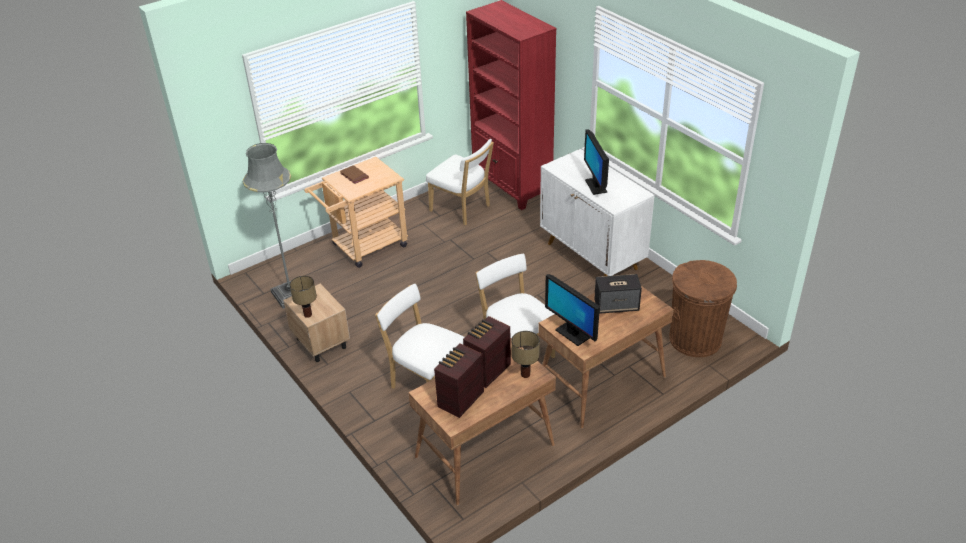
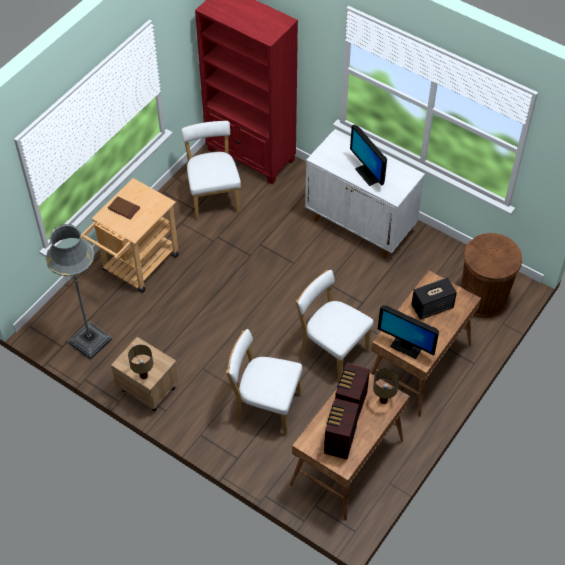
camera: 20 degrees left, 15 degrees up
(462, 209) = (213, 196): white chair -> white chair turned 120 degrees counterclockwise

